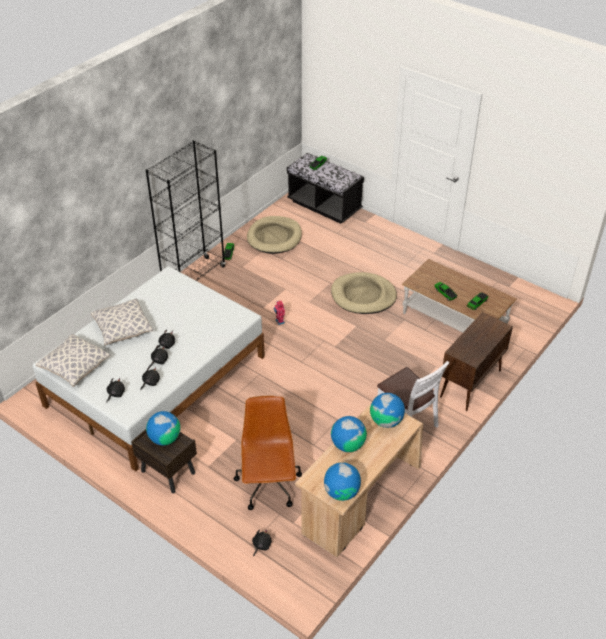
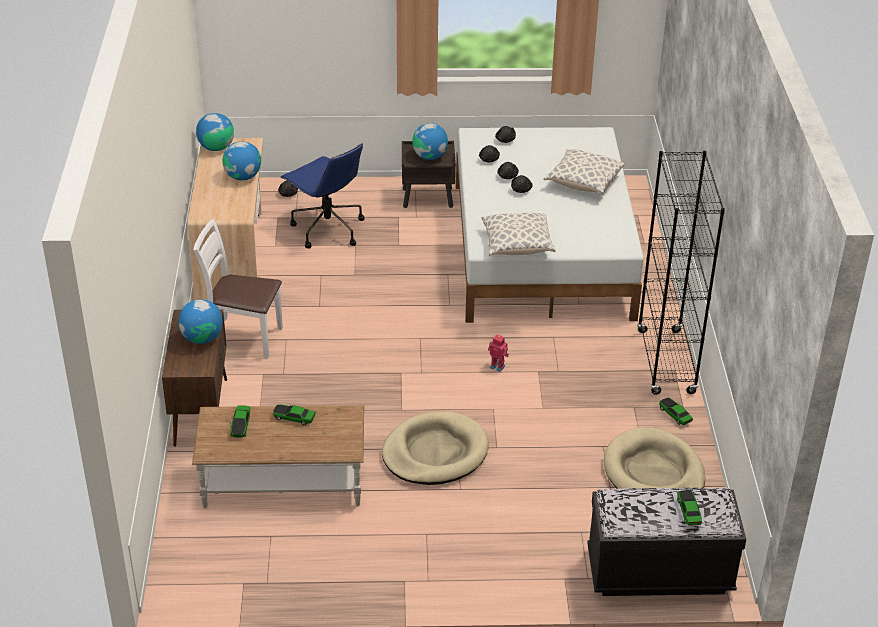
camera: 140 degrees right, 5 degrees down
(75, 367) = (572, 140): pillow -> pillow (517, 246)
(269, 486) = (327, 229): brown office chair -> blue office chair
(386, 421) = (224, 207): globe -> globe (202, 338)

